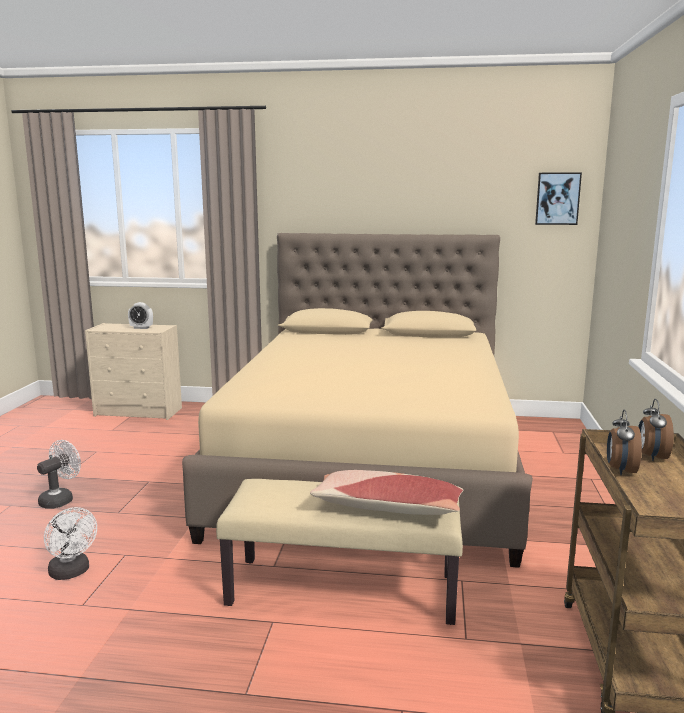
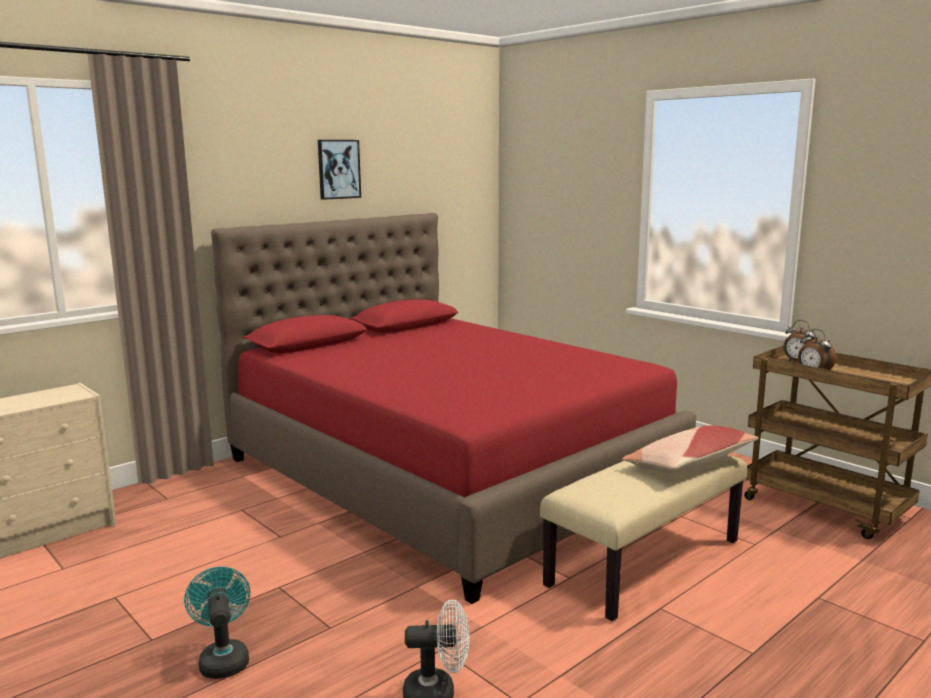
camera: 50 degrees left, 0 degrees up
(60, 499) = (223, 659): white fan -> turquoise fan
(141, 328) = (40, 398): alarm clock -> none
(371, 466) = (447, 474): beige bed -> red bed
(557, 198) = (470, 174): picture -> picture (338, 169)

